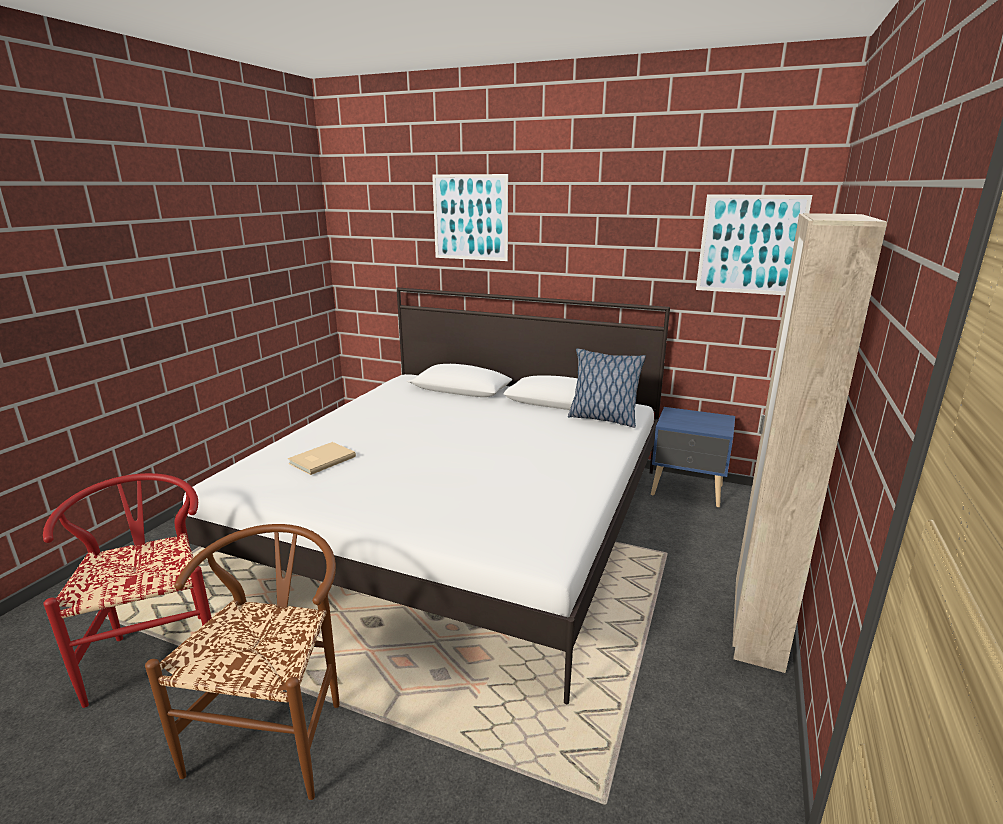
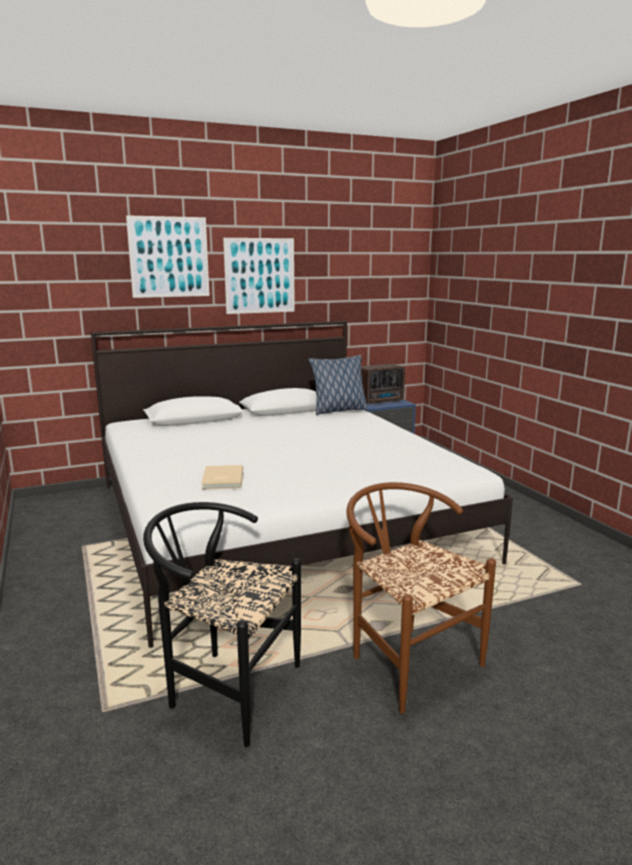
camera: 45 degrees left, 5 degrees down
(159, 650) = (225, 688): red chair -> black chair
(699, 420) = (382, 401): none -> radio
(750, 245) = (389, 271): picture -> picture (260, 275)
(757, 627) = (513, 500): beige wardrobe -> none

